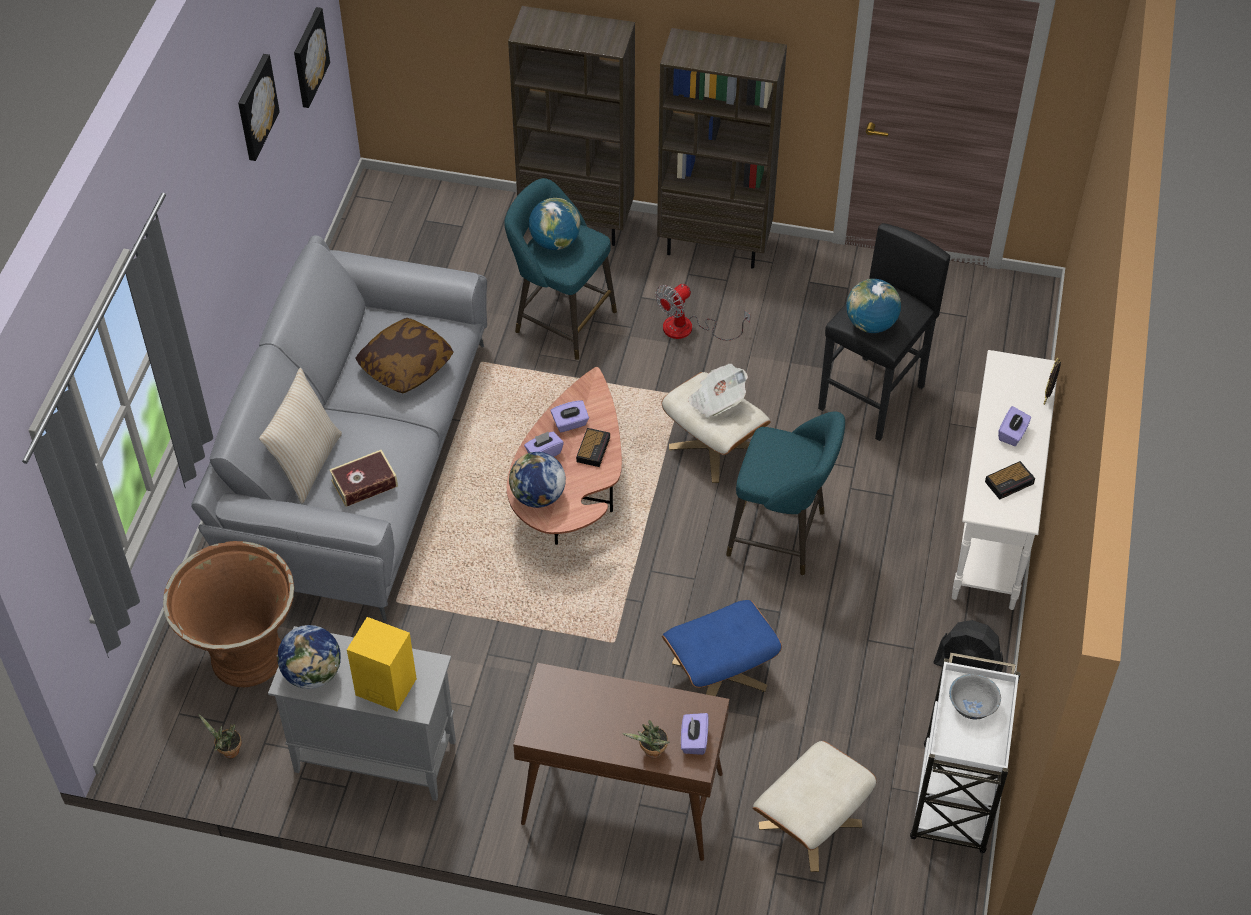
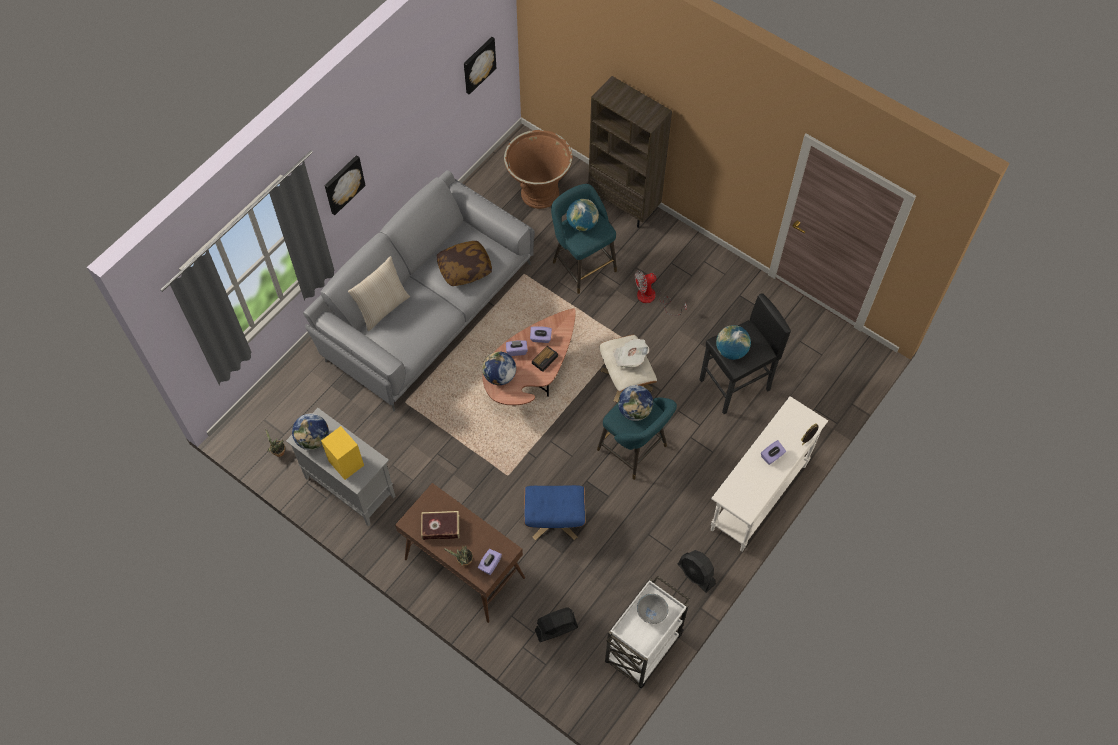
camera: 25 degrees right, 10 degrees up
(245, 657) = (312, 401): brown planter -> brown planter (539, 193)
(255, 106) = (419, 94): picture -> picture (343, 184)
(364, 483) = (406, 332): book -> book (440, 527)
(715, 246) = (697, 250): brown bookcase -> none
(778, 455) = (635, 411): none -> globe
(810, 825) = (556, 629): beige ottoman -> black fan
(1010, 482) = (752, 486): alarm clock -> none

